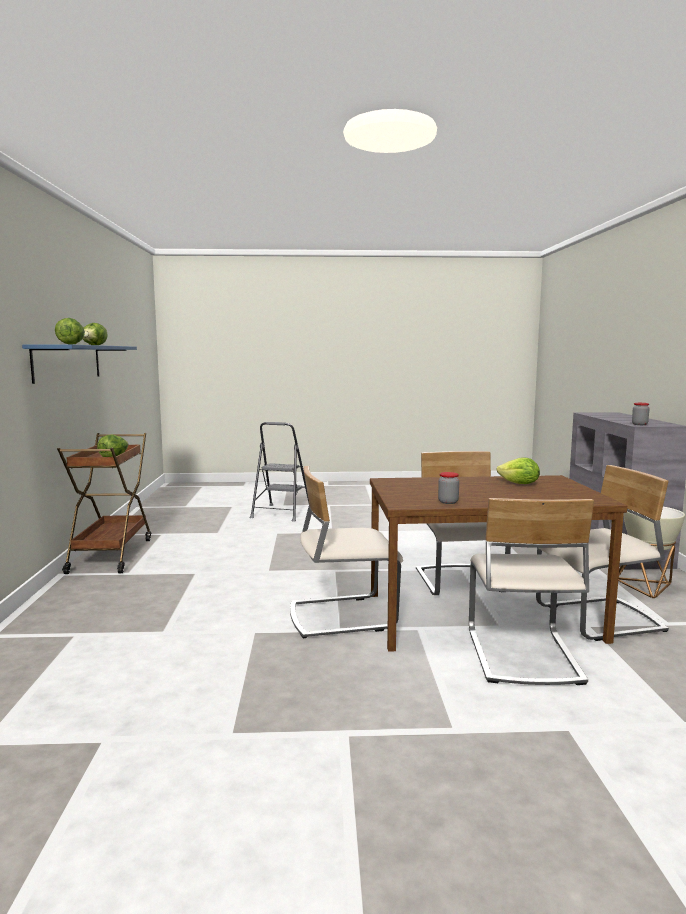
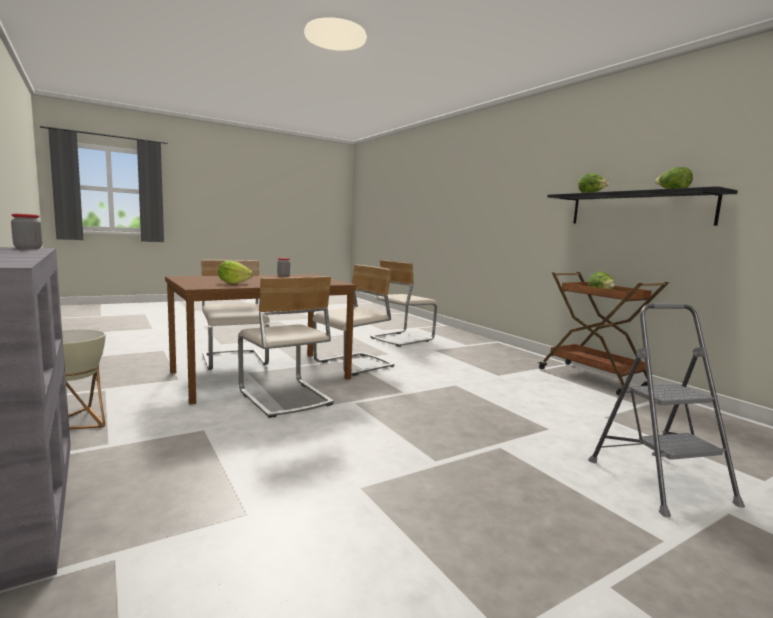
camera: 150 degrees right, 0 degrees up
(68, 362) = (638, 209): blue shelf -> black shelf
(599, 620) = (166, 384): beige chair -> beige chair (401, 339)

